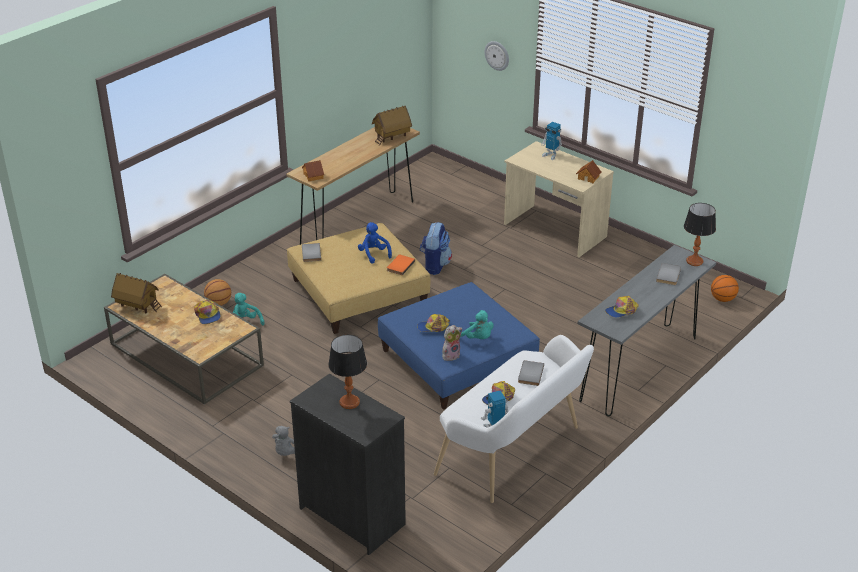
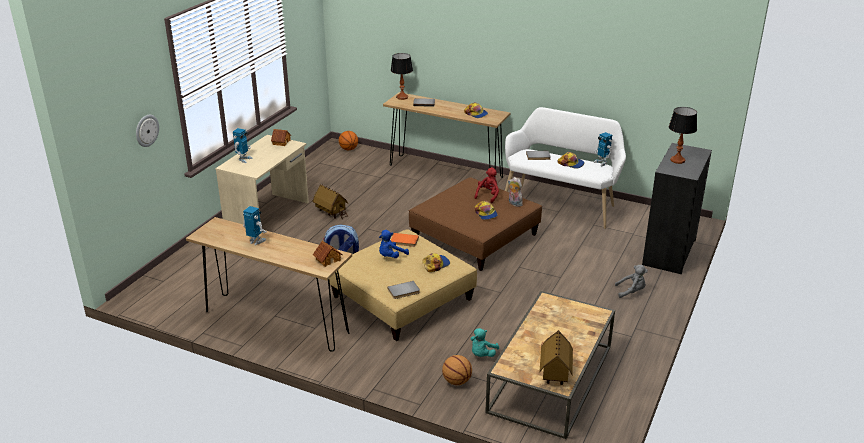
camera: 105 degrees left, 5 degrees down
(208, 315) = (541, 324): cap -> cap (435, 264)
(364, 147) = (256, 241): none -> toy robot
(391, 137) = (231, 229): toy house -> toy house (331, 213)
(456, 361) = (475, 237): blue ottoman -> brown ottoman
(477, 338) = (488, 195): turquoise plush toy -> red plush toy
(639, 369) = (445, 171): grey console table -> brown console table

